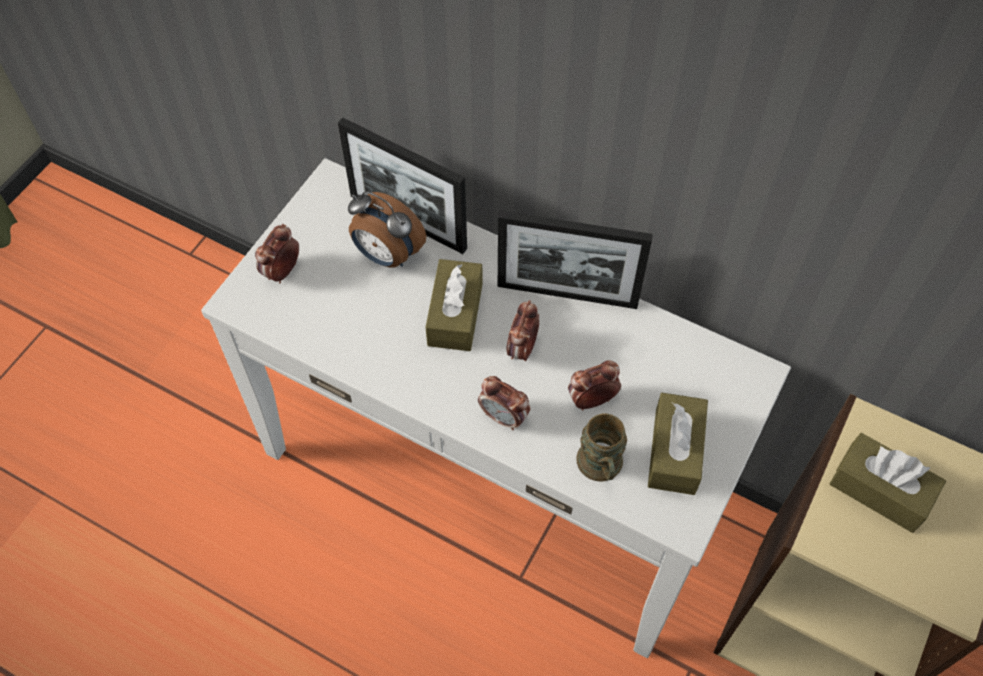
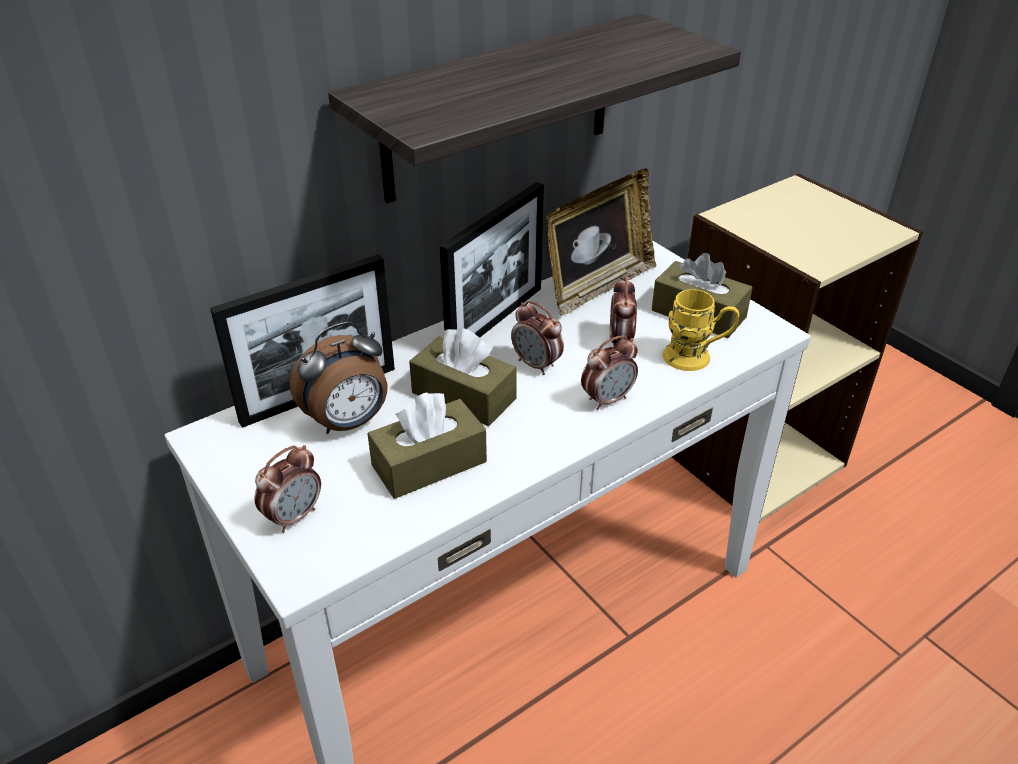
camera: 65 degrees left, 20 degrees down
(282, 272) = (294, 516): alarm clock -> alarm clock turned 105 degrees counterclockwise
(601, 468) = (696, 358): brown mug -> yellow mug
(644, 157) = (499, 108): none -> shelf
(669, 352) = (597, 286): none -> picture frame
(880, 490) = (784, 229): brown tissue box -> brown tissue box (429, 463)

